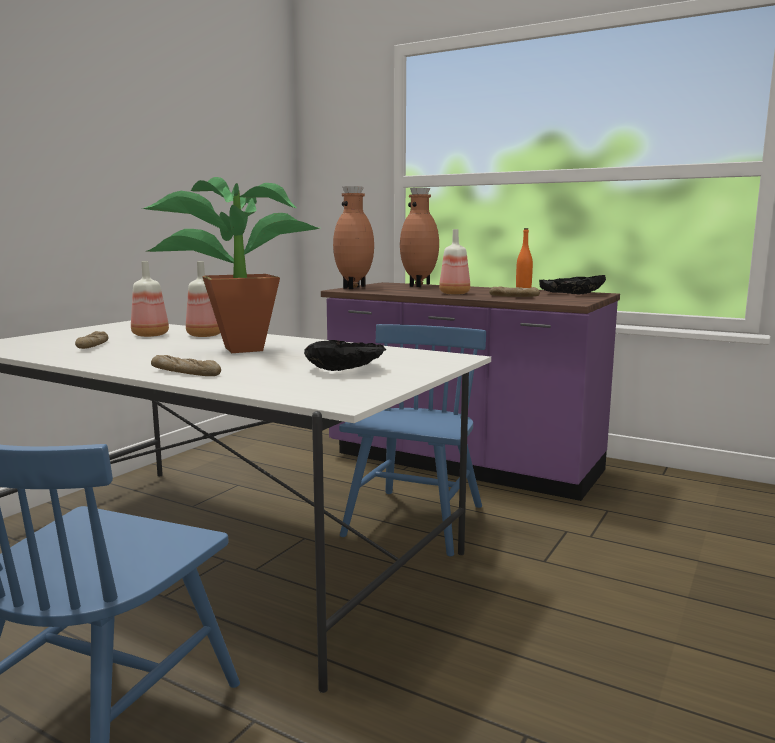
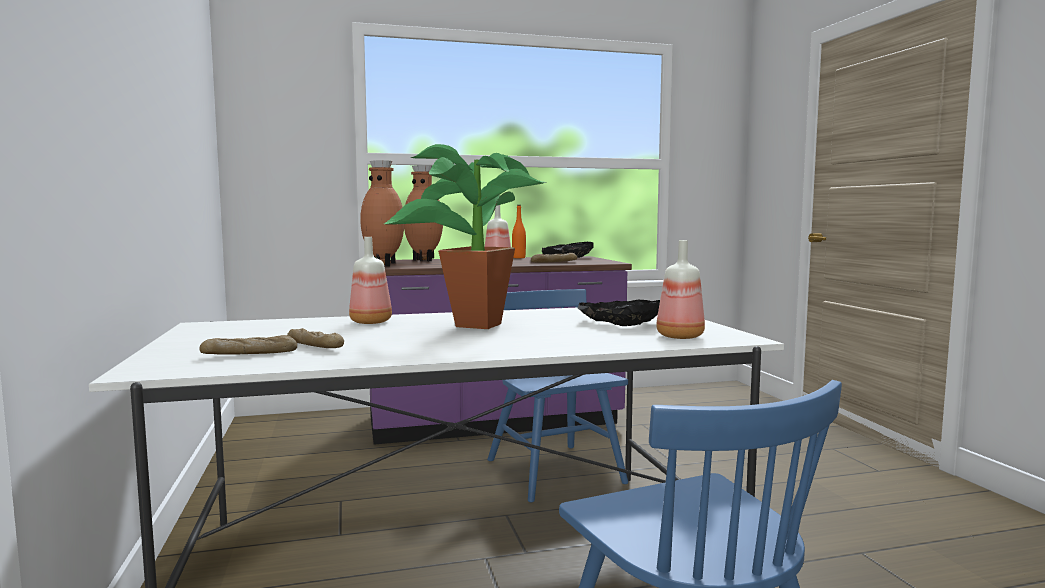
camera: 45 degrees left, 5 degrees down
(150, 335) = (309, 330): bottle -> bottle (678, 336)
(185, 373) = (547, 346): bread -> bread (250, 354)

